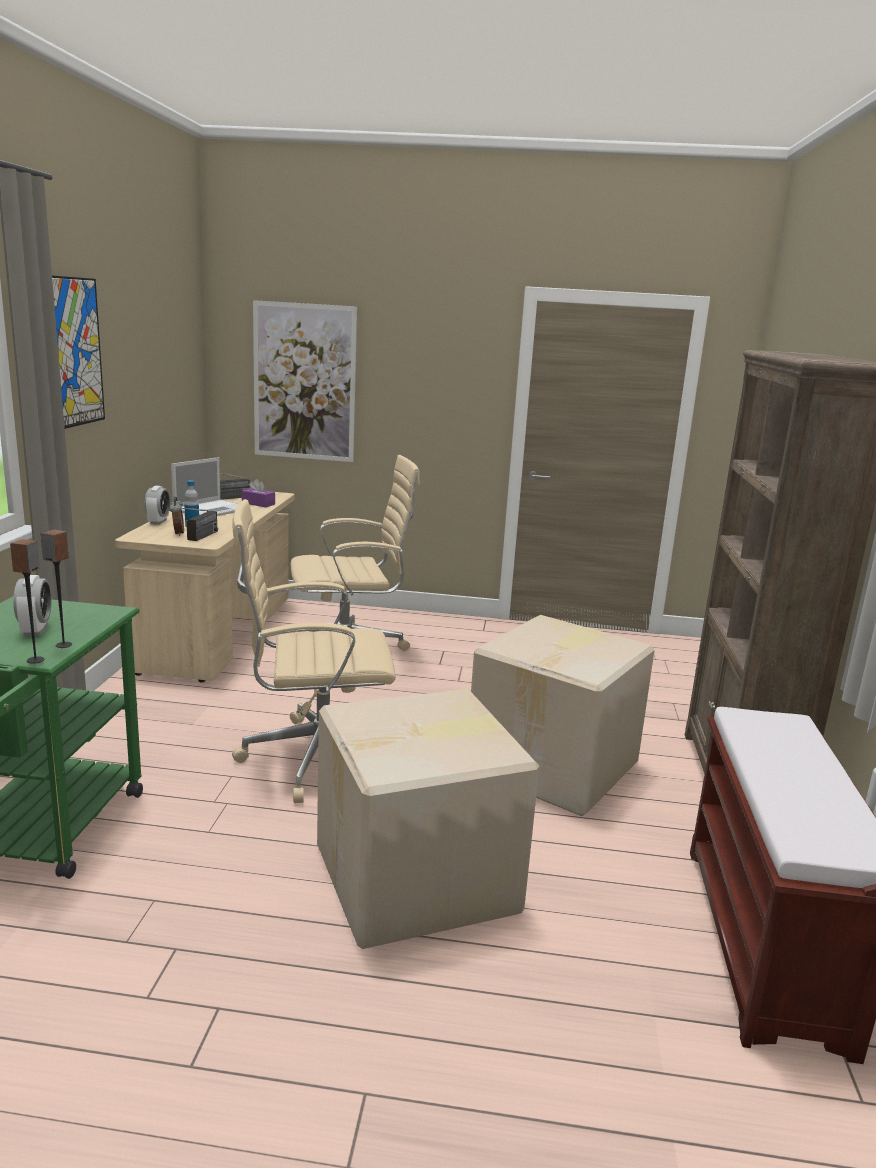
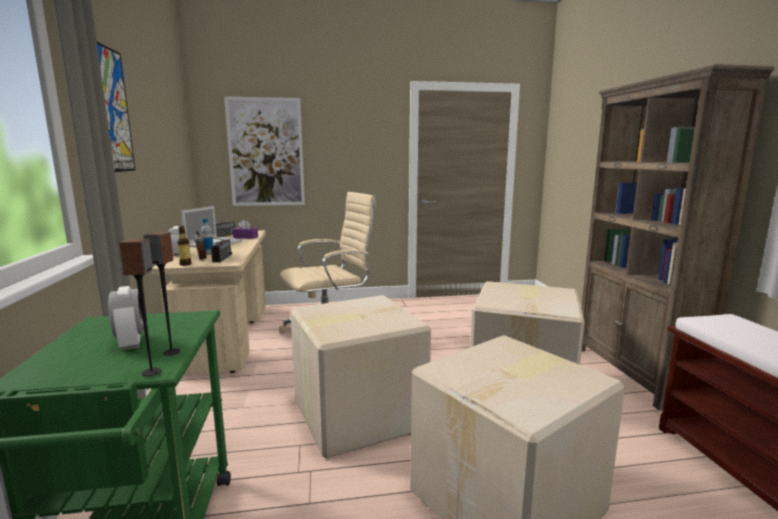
camera: 15 degrees left, 5 degrees down
(155, 539) = (185, 264): none -> bottle
(315, 757) = (356, 414): beige office chair -> cardboard box

